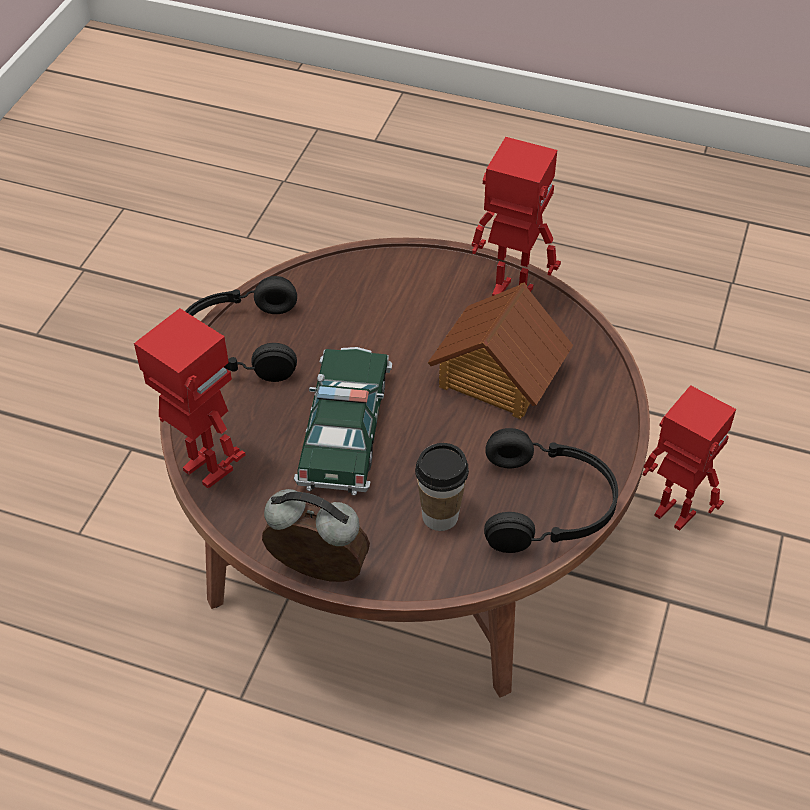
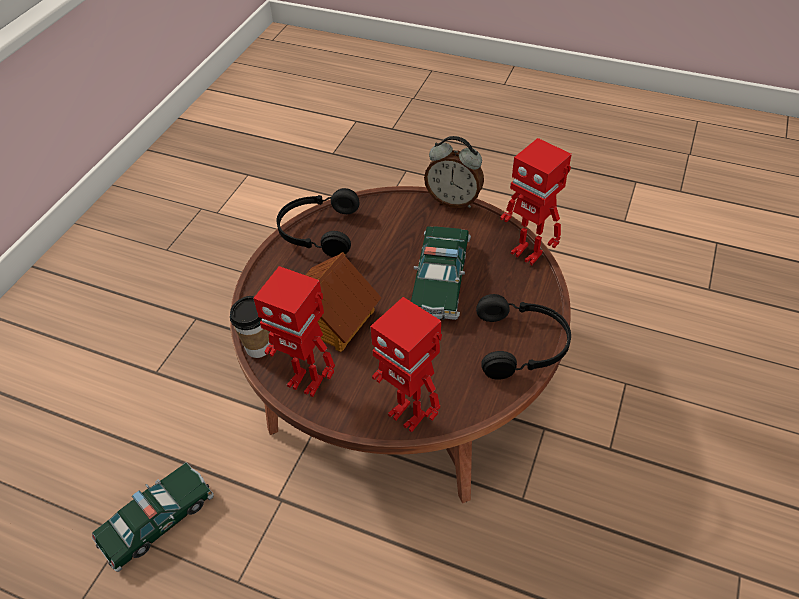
camera: 175 degrees left, 0 degrees up
(440, 516) = (382, 231): cup -> cup (258, 348)
(672, 515) = (222, 386): toy robot -> toy robot (409, 414)
(683, 362) = (157, 520): none -> toy car

